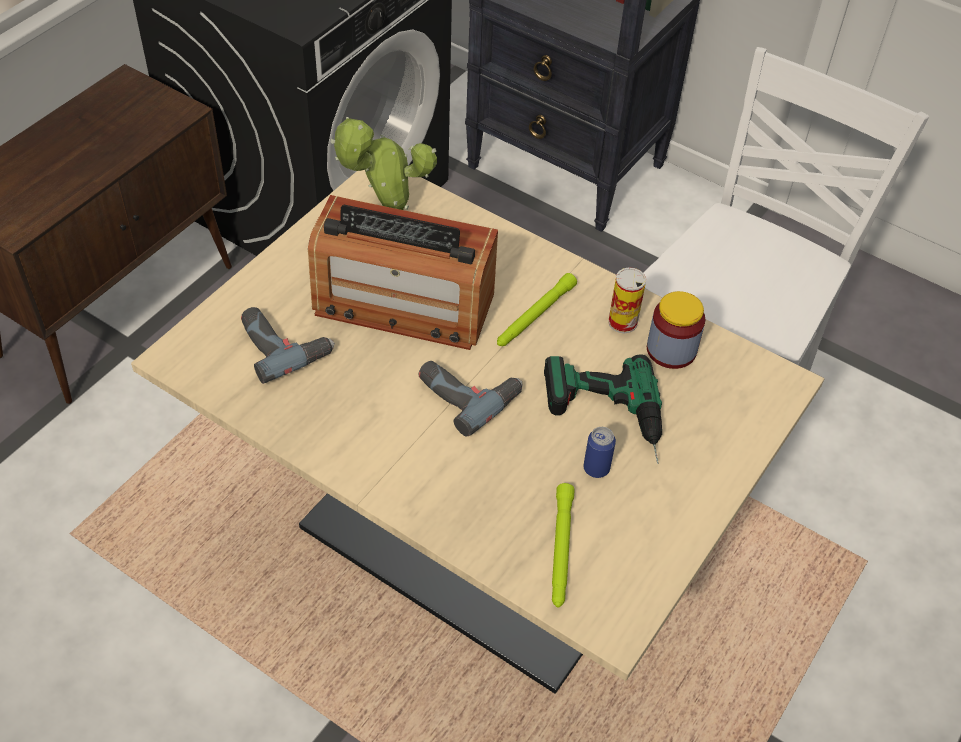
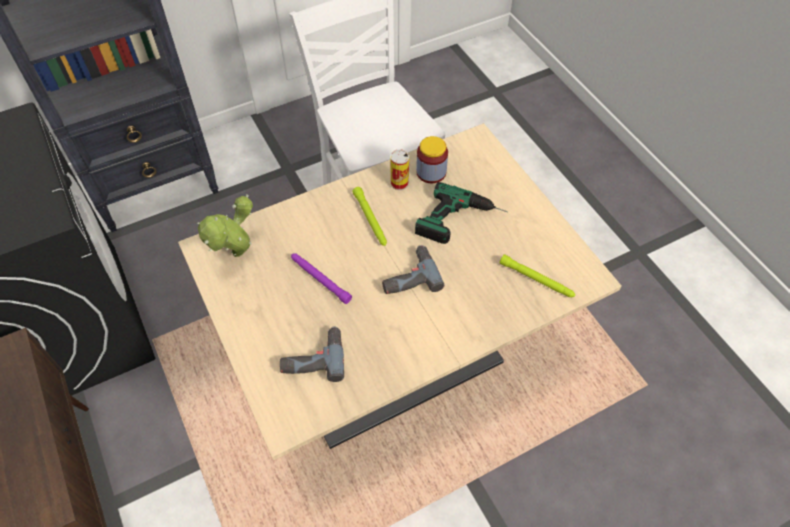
camera: 60 degrees left, 5 degrees up
(403, 304) = (320, 279): radio -> purple flashlight
(596, 468) = (492, 241): can -> none

